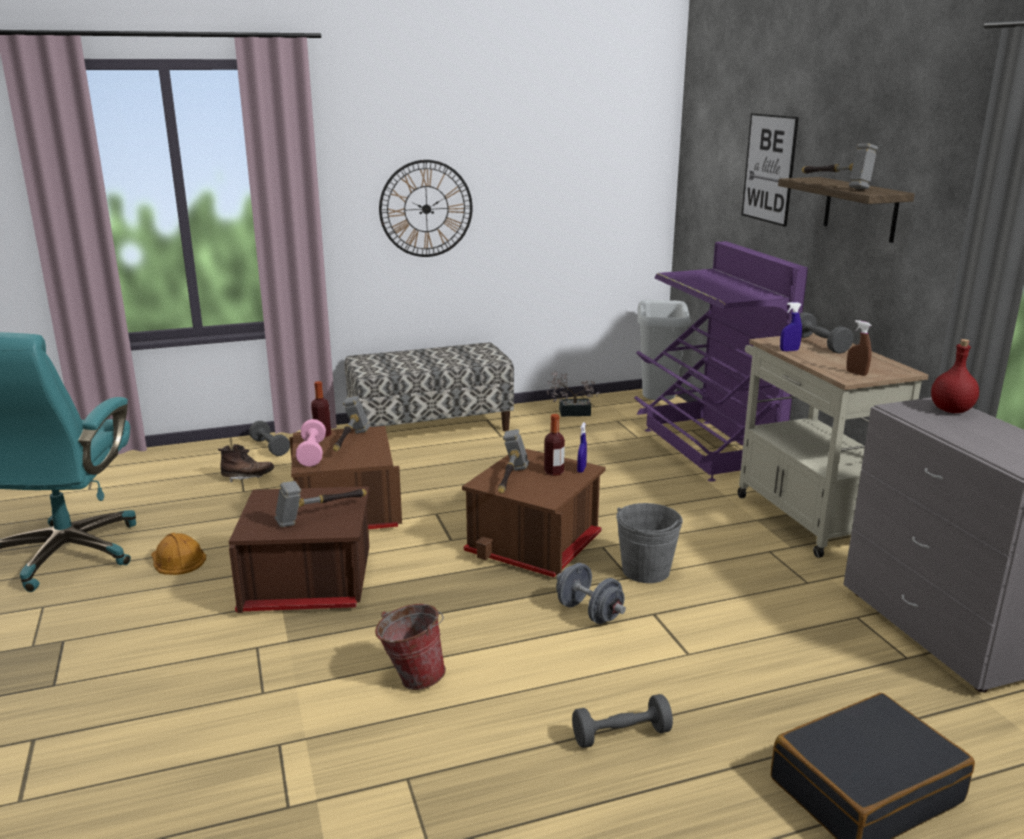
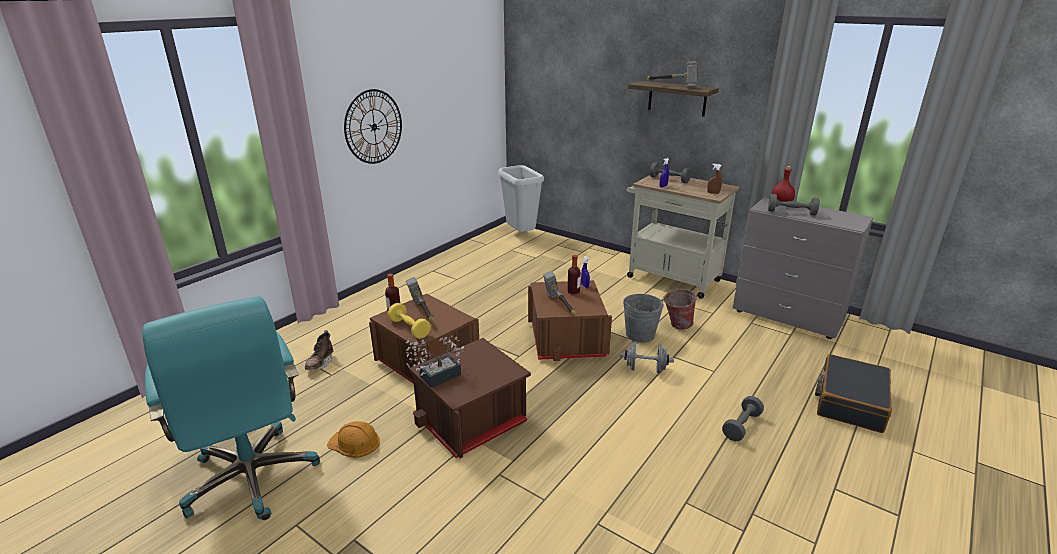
camera: 35 degrees left, 5 degrees up
(248, 477) = (320, 364): brown boot -> brown boot turned 150 degrees clockwise
(270, 447) = (304, 336): grey dumbbell -> grey dumbbell (791, 212)
(312, 454) = (409, 328): pink dumbbell -> yellow dumbbell
(320, 516) = (486, 368): hammer -> none
(412, 677) = (611, 446): bucket -> bucket (676, 325)
(430, 428) = (403, 287): bench -> none
(570, 412) = (477, 252): potted plant -> potted plant (436, 377)
(703, 450) = (578, 255): purple shoe rack -> none
(769, 168) = (596, 76): picture -> none

